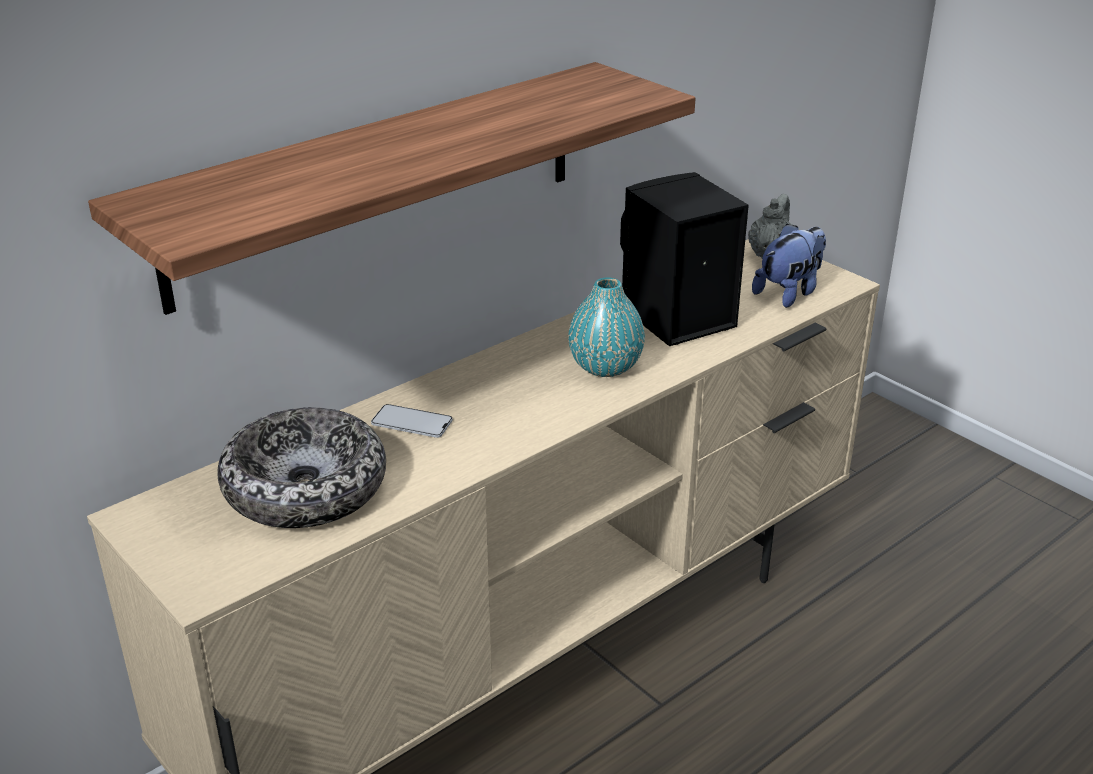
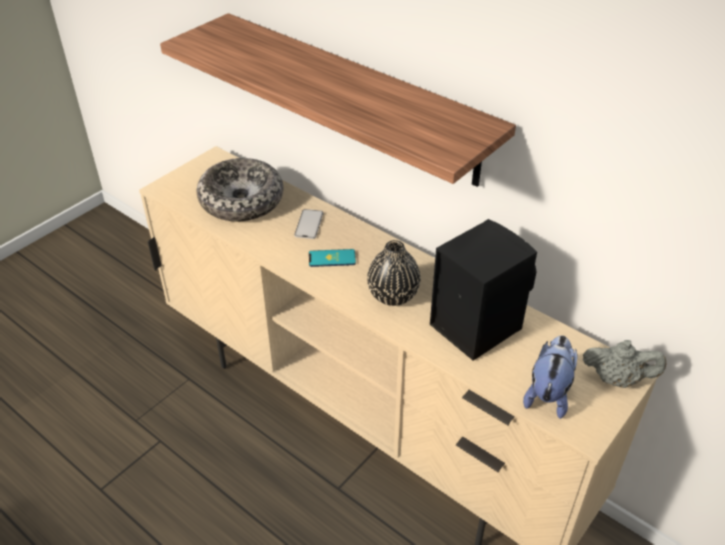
camera: 80 degrees right, 10 degrees up
(507, 407) = (332, 258): none -> phone
(605, 366) = (393, 295): turquoise vase -> black vase
(789, 293) = (548, 393): plush toy -> plush toy turned 105 degrees counterclockwise

